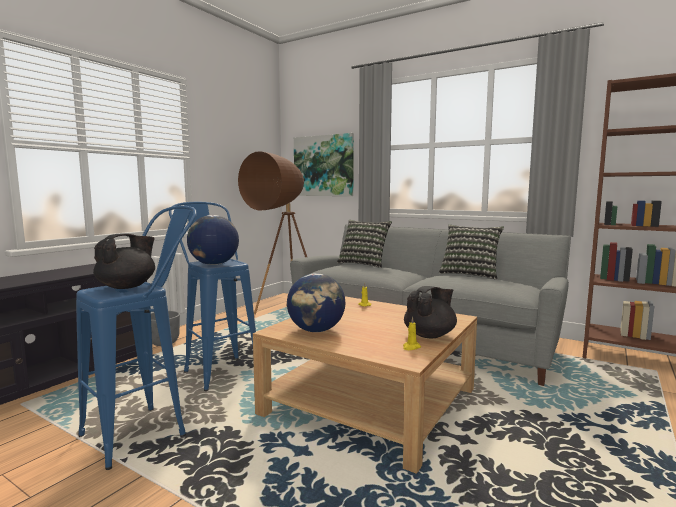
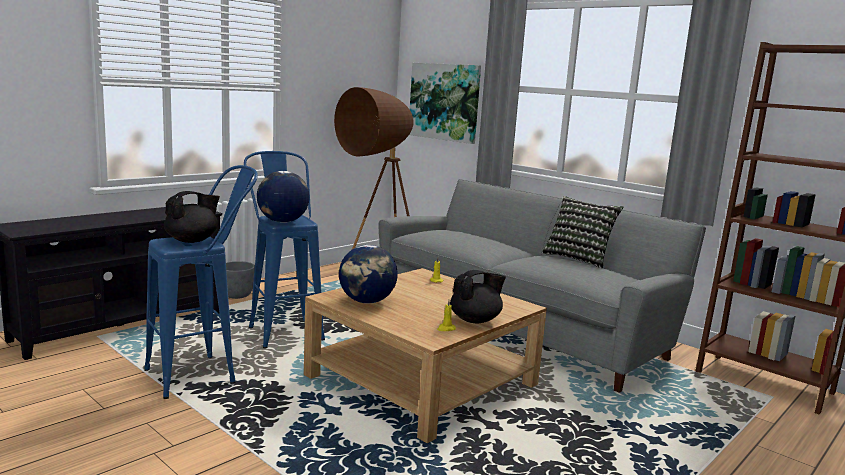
camera: 10 degrees right, 5 degrees up
(364, 263) = (466, 231): pillow -> none

